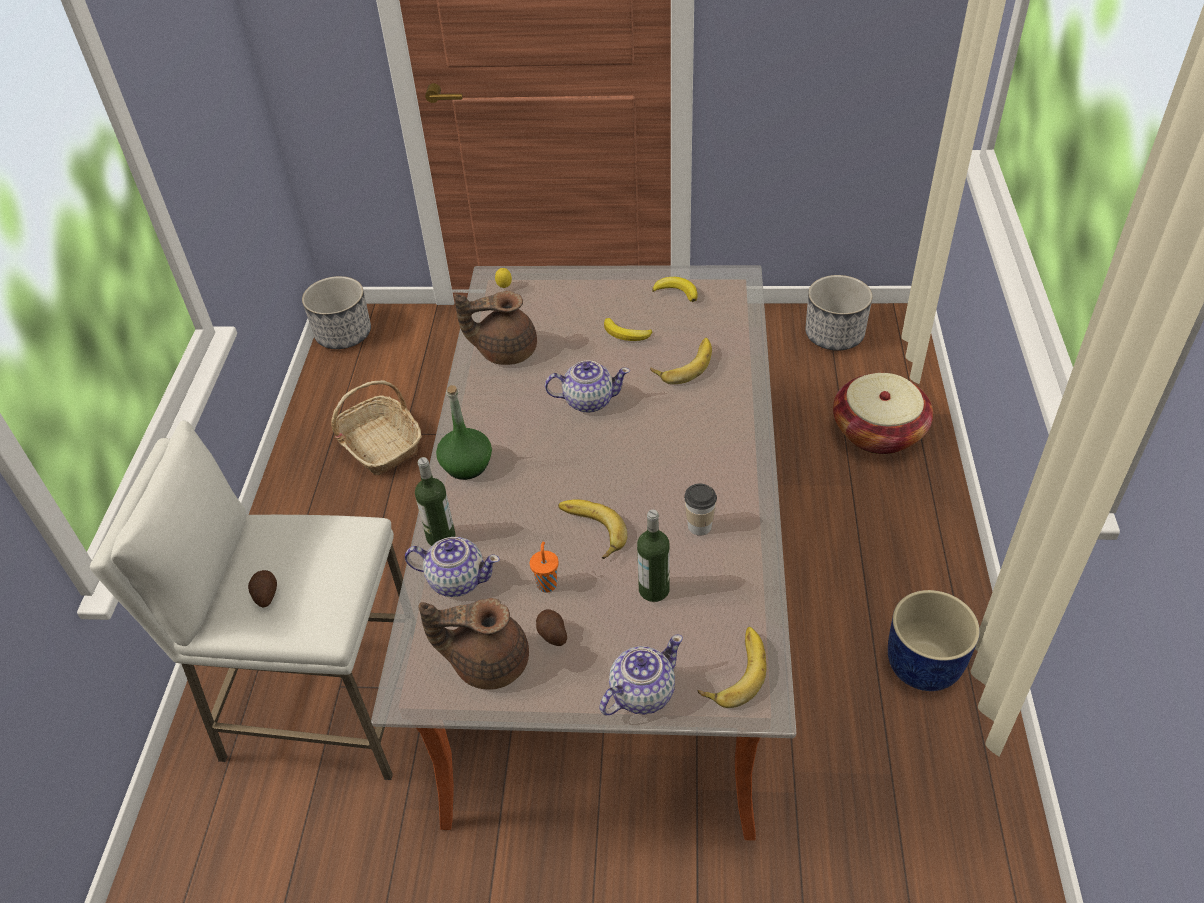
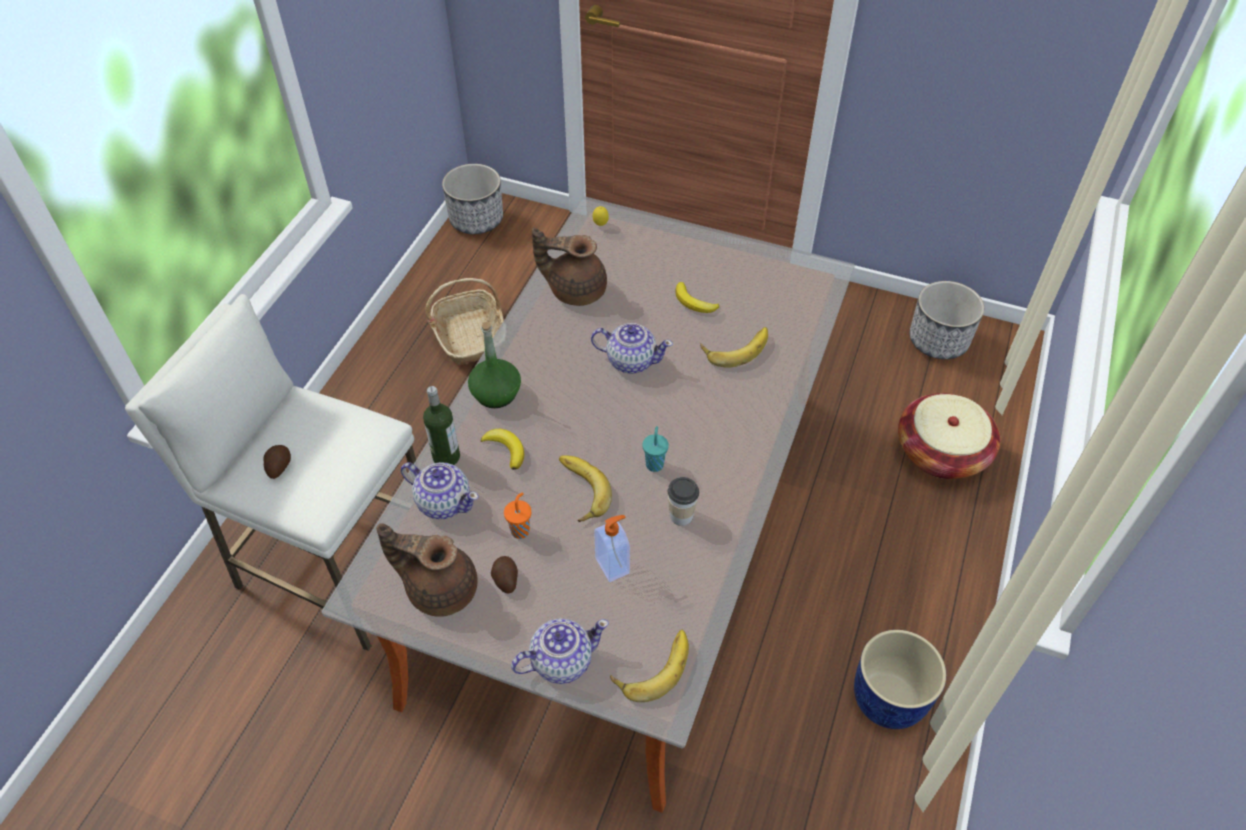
camera: 15 degrees right, 5 degrees up
(653, 486) = (654, 464): none -> turquoise cup
(654, 590) = (613, 565): bottle -> soap dispenser
(676, 291) = (760, 271): banana -> banana (506, 449)

